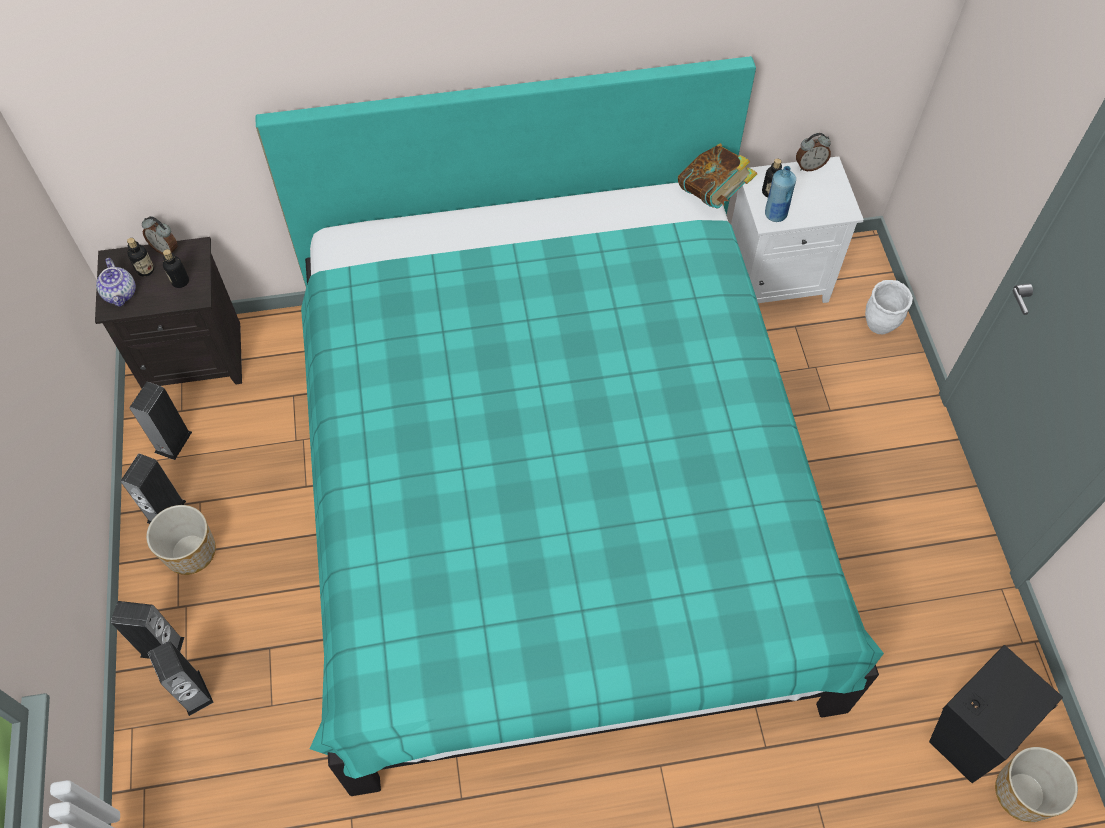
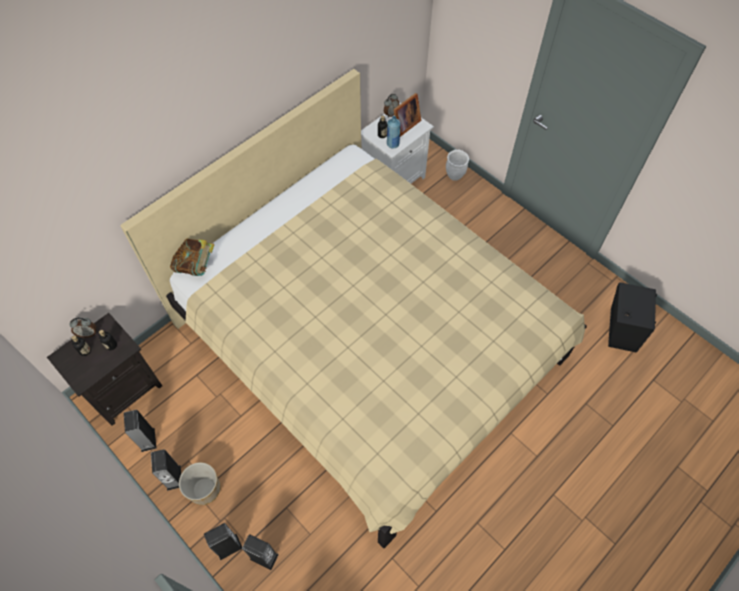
camera: 35 degrees left, 0 degrees up
(121, 294) = (81, 372): teapot -> none
(553, 495) = (369, 342): turquoise bed -> beige bed
(713, 194) = (360, 149): book -> book (195, 265)
(816, 195) = (404, 125): none -> picture frame
(1023, 792) = (657, 343): planter -> none

